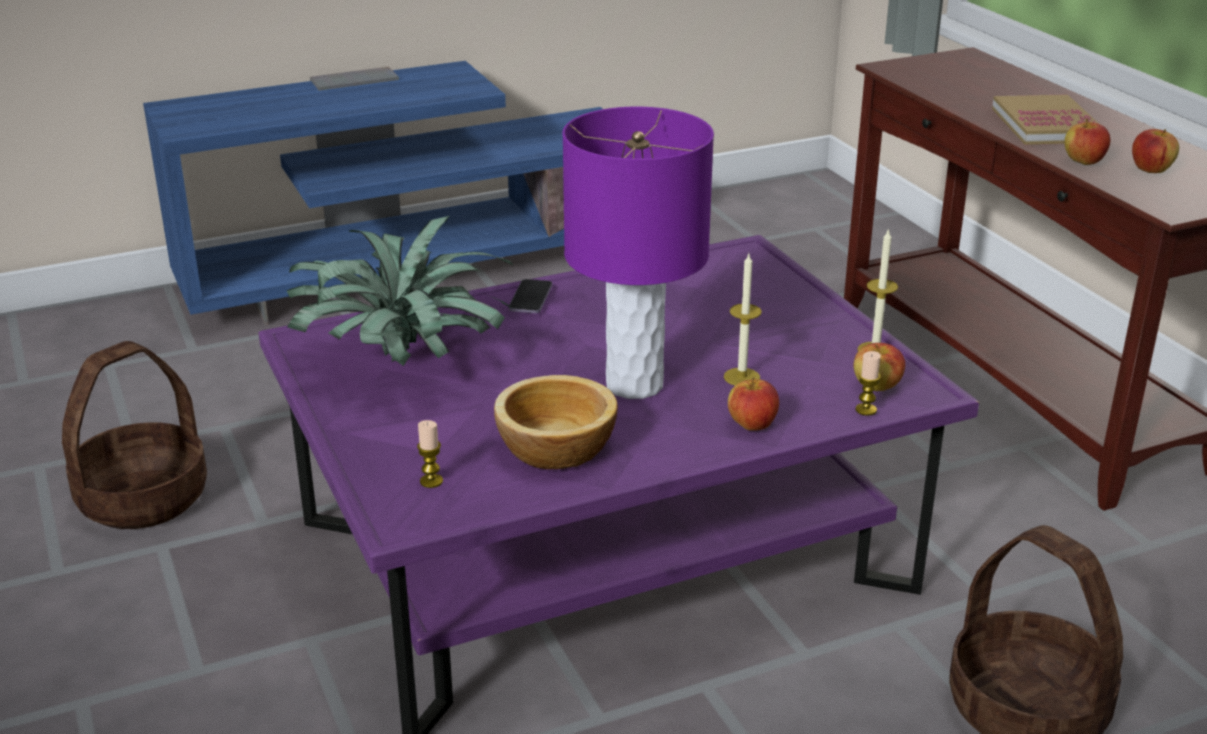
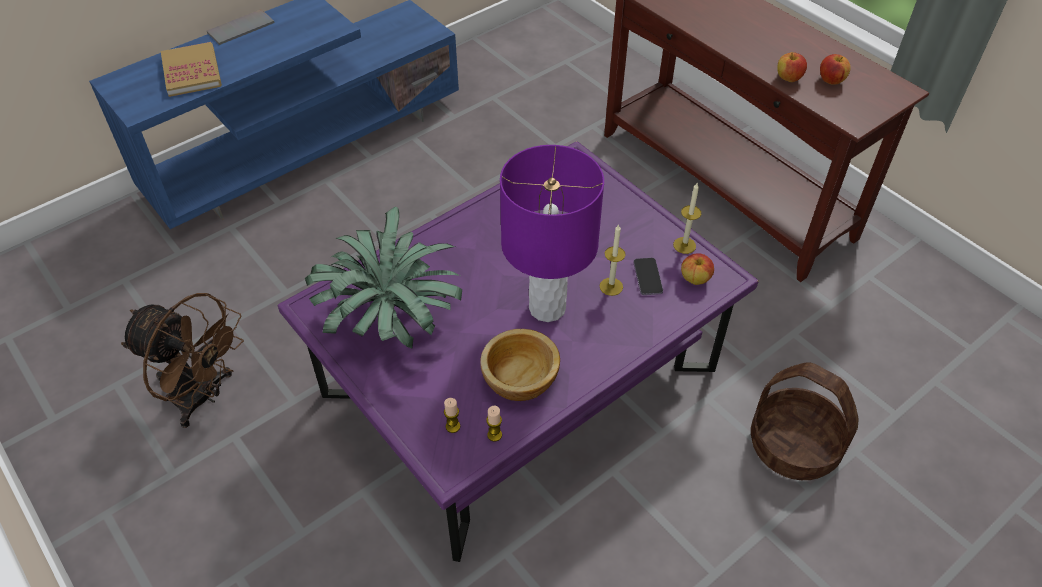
camera: 15 degrees left, 20 degrees up
(143, 498) = (203, 397): basket -> brown fan
(530, 298) = (450, 236): phone -> phone (647, 277)
(752, 425) = (632, 330): apple -> none
(866, 410) = (695, 303): candle -> candle (494, 435)
(1046, 125) = (754, 40): book -> book (192, 72)

